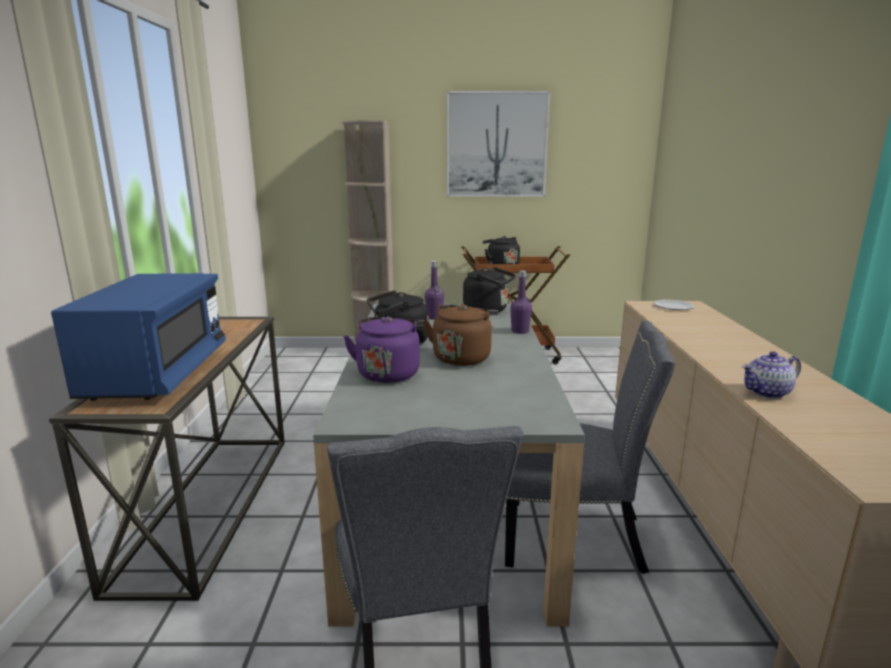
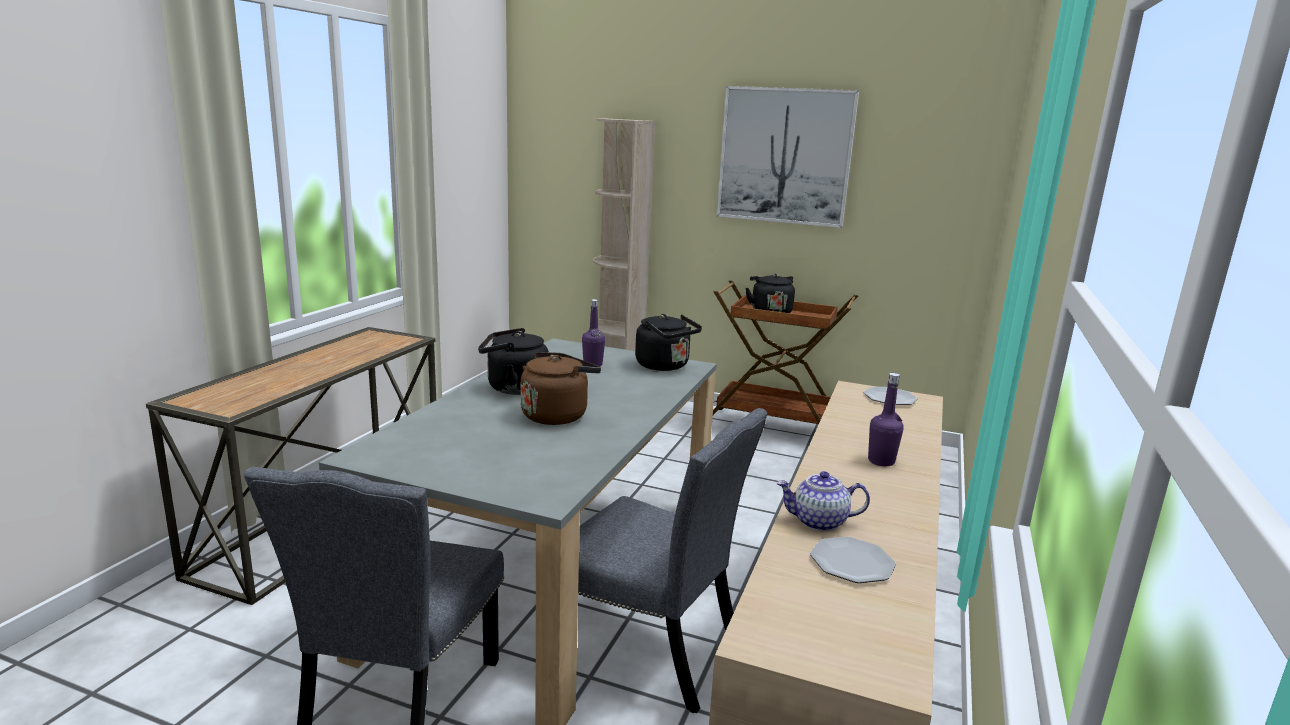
camera: 20 degrees right, 0 degrees up
(158, 374) = (266, 379): blue microwave -> none
(389, 373) = (462, 417): purple kettle -> none
(520, 331) = (663, 397): purple bottle -> purple bottle (881, 461)
(831, 414) = (852, 563): none -> plate

